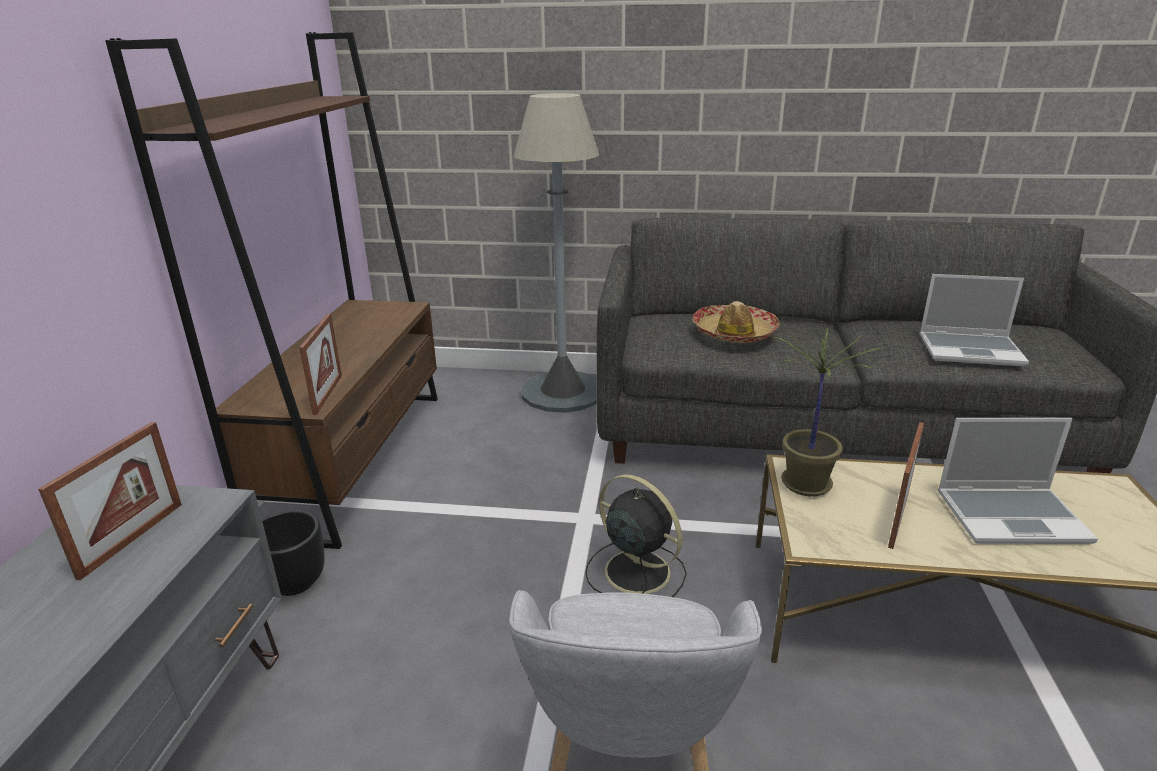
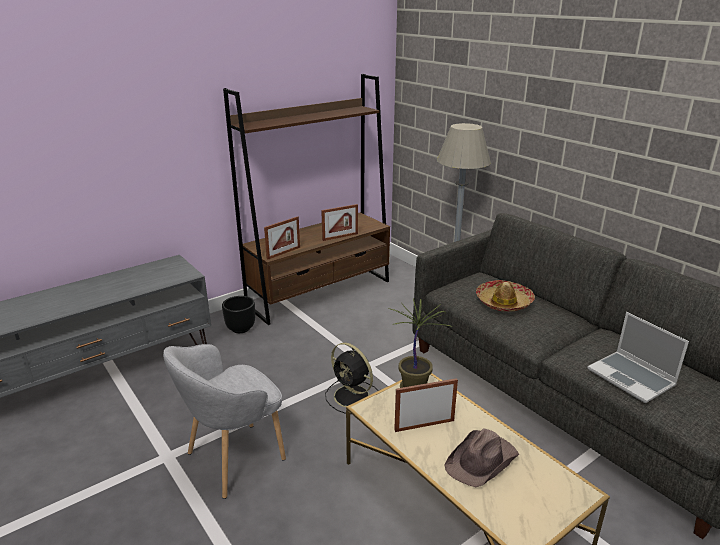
camera: 45 degrees right, 0 degrees up
(132, 539) = (159, 275): picture frame -> picture frame (340, 237)
(634, 570) = (353, 397): black fan -> black fan turned 135 degrees clockwise
(1012, 516) = (482, 461): laptop -> brown hat

